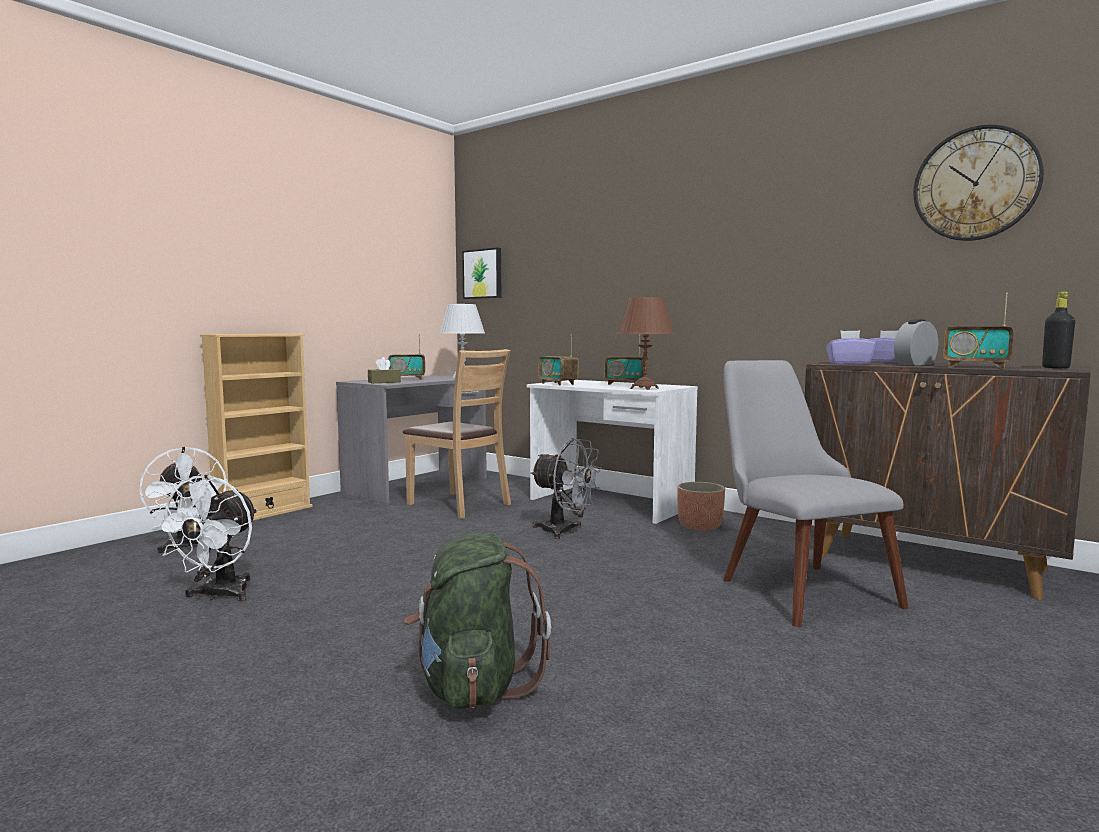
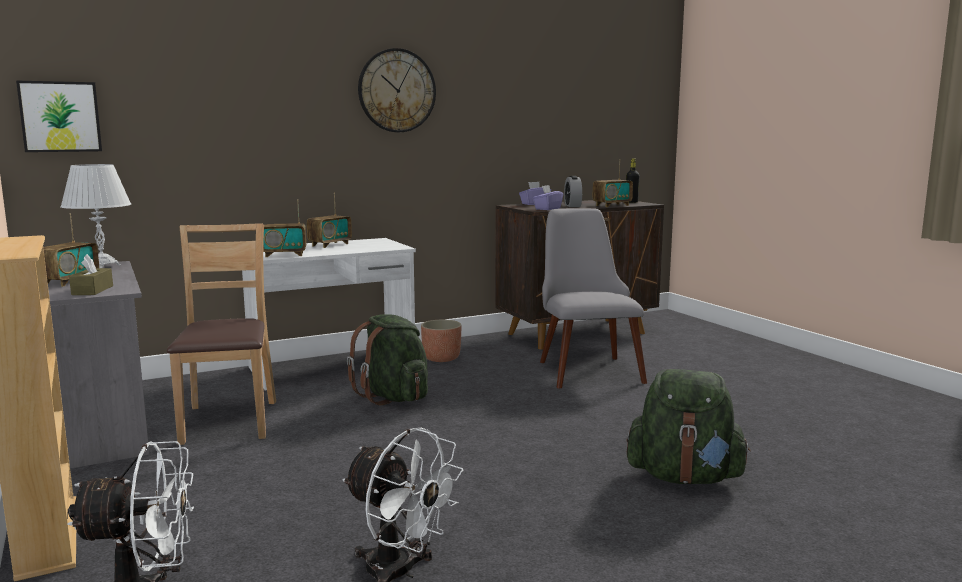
camera: 65 degrees left, 5 degrees up
(459, 505) = (229, 421): brown chair -> brown chair turned 75 degrees counterclockwise
(565, 532) = (393, 397): grey fan -> green backpack
(644, 388) = (383, 246): brown table lamp -> none
(794, 585) = (585, 367): grey chair -> grey chair turned 75 degrees clockwise
(976, 184) = (564, 82): wall clock -> wall clock (397, 90)

